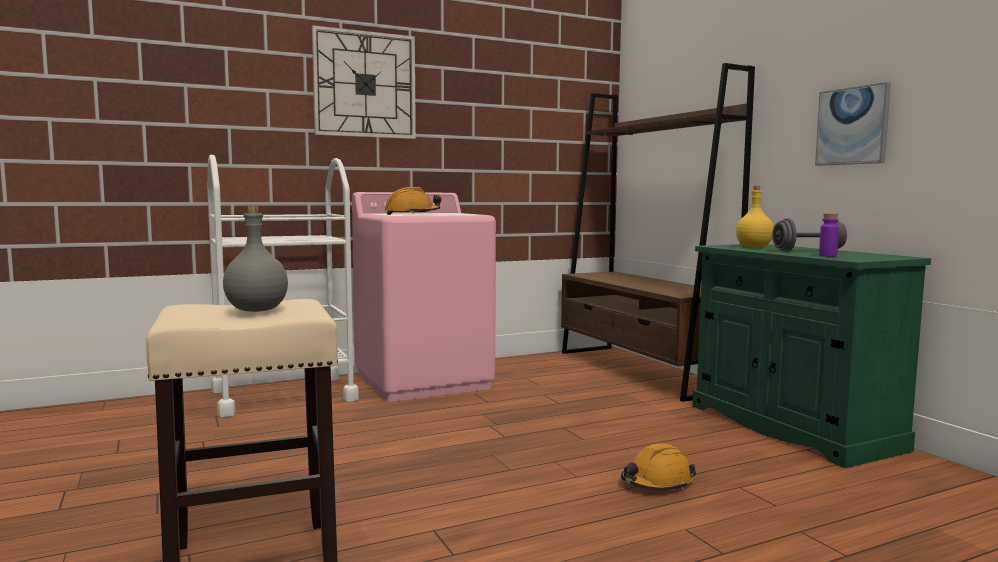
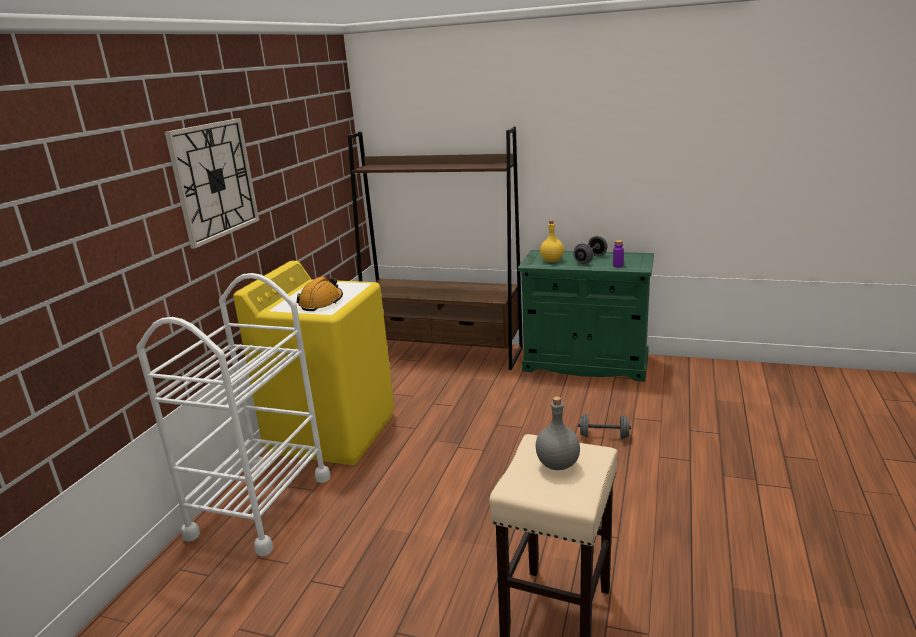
camera: 45 degrees left, 15 degrees up
(424, 381) = (333, 433): pink washing machine -> yellow washing machine
(657, 482) = (604, 436): orange hard hat -> grey dumbbell
(852, 126) = (594, 173): picture -> none

